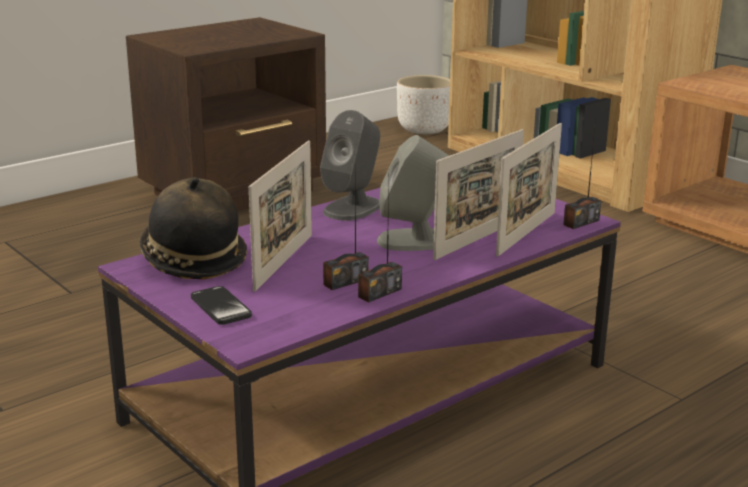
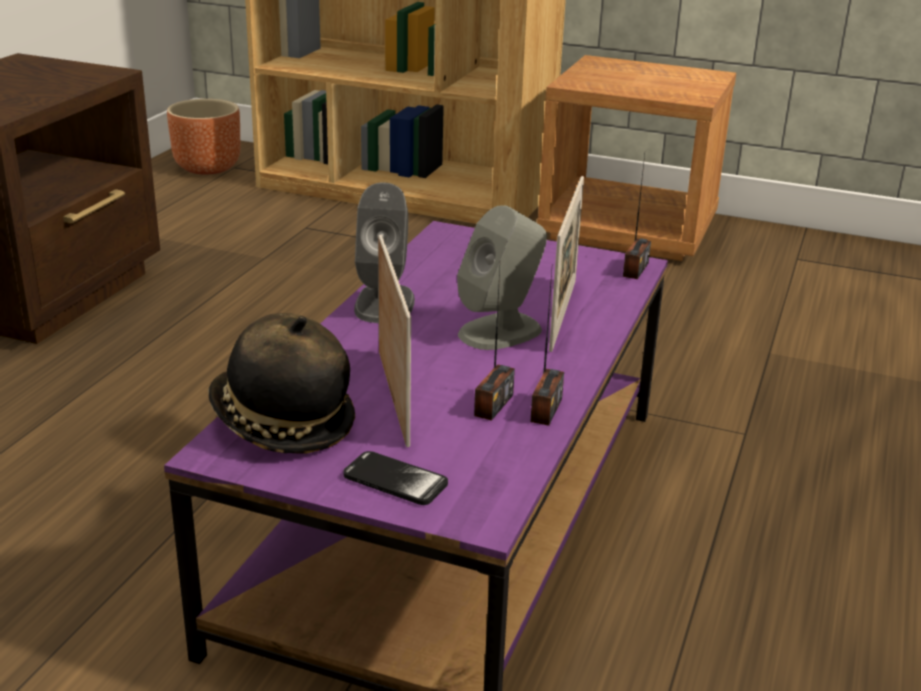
camera: 30 degrees left, 5 degrees up
(424, 130) = (207, 167): white planter -> brown planter
(526, 233) = (601, 295): picture frame -> none

